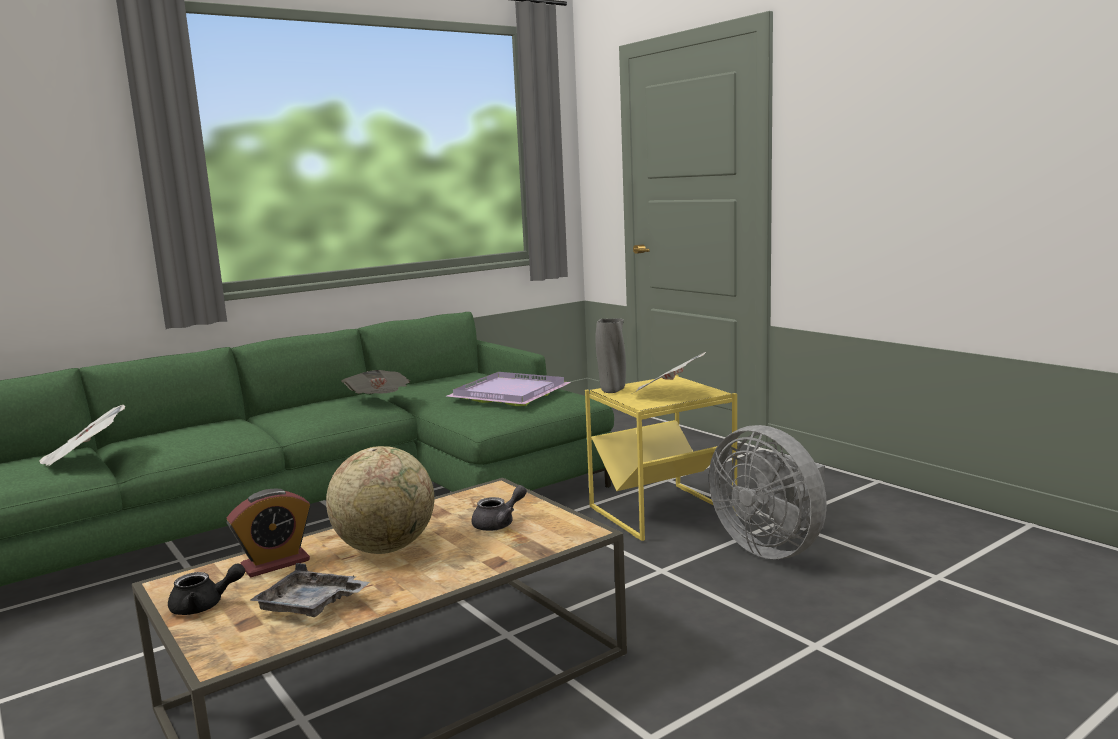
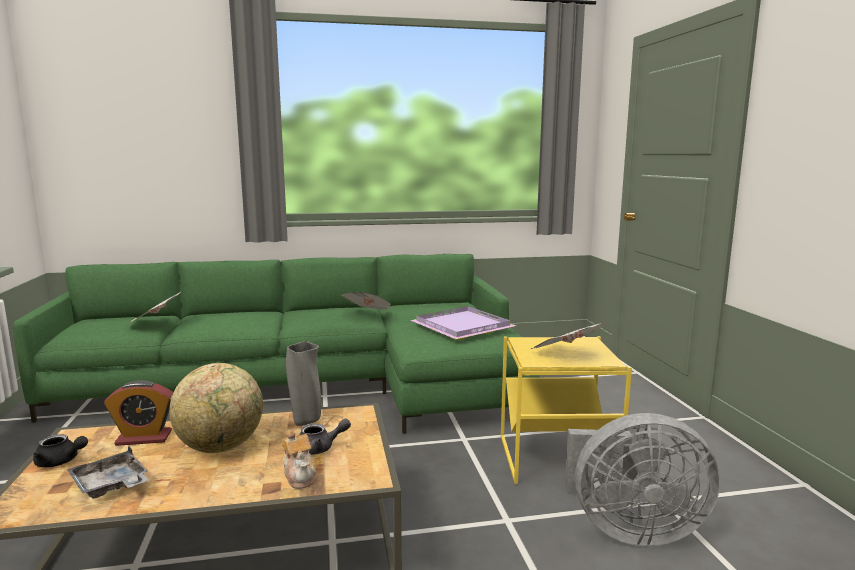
camera: 25 degrees right, 0 degrees up
(511, 547) = (300, 476): none -> teapot
(612, 391) = (523, 342): grey vase -> grey vase (306, 421)
(772, 547) = (630, 529): grey fan -> grey fan turned 75 degrees counterclockwise

